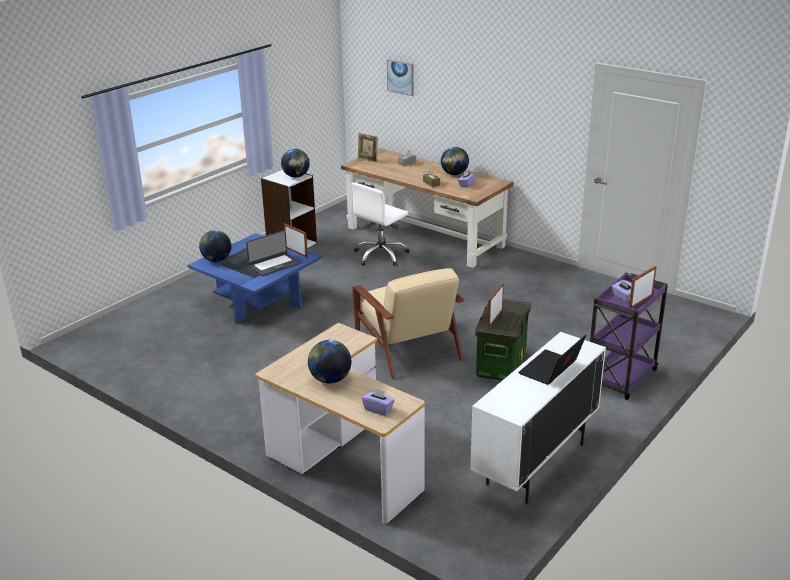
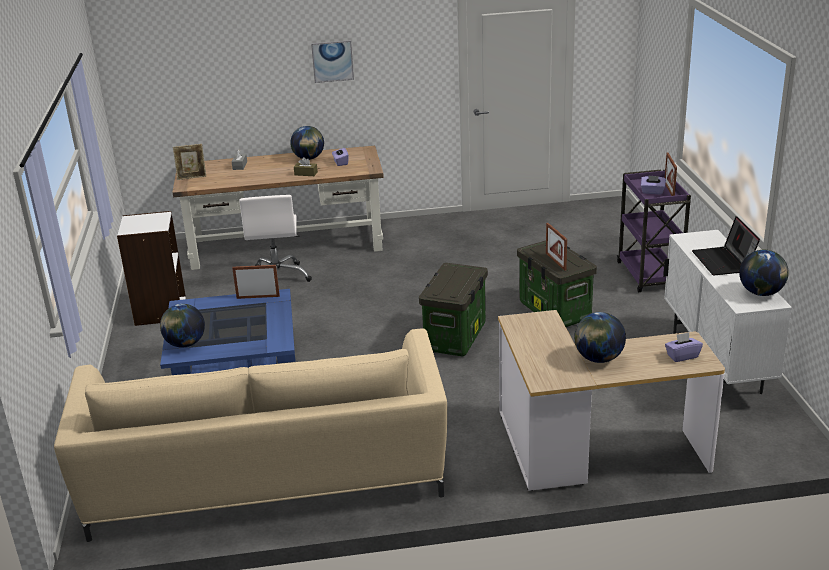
camera: 45 degrees left, 0 degrees up
(172, 363) = (266, 481): none -> beige sofa
(274, 265) = (260, 318): laptop -> none
(296, 176) = (155, 218): globe -> globe (761, 293)
(400, 77) = (198, 65): picture -> picture (332, 61)
(407, 345) = (455, 338): beige armchair -> storage box

